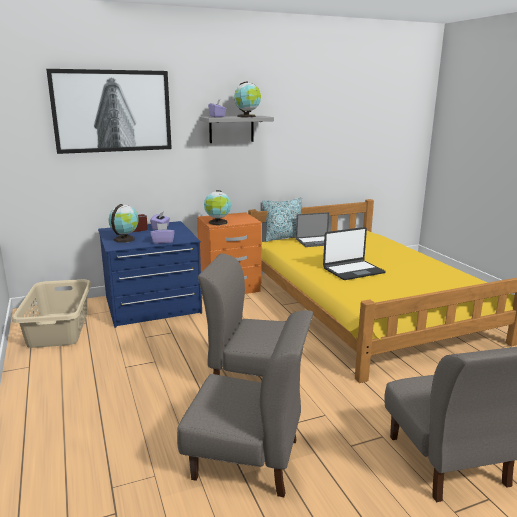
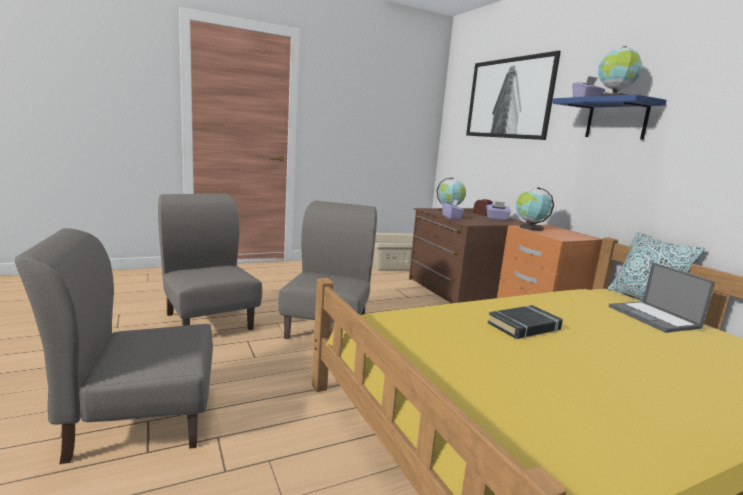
camera: 85 degrees right, 5 degrees down
(152, 305) = (460, 289): blue dresser -> brown dresser
(231, 129) = (616, 119): grey shelf -> blue shelf
(247, 459) = (209, 321): grey chair -> grey chair turned 135 degrees clockwise
(353, 270) = (524, 327): laptop -> black book

